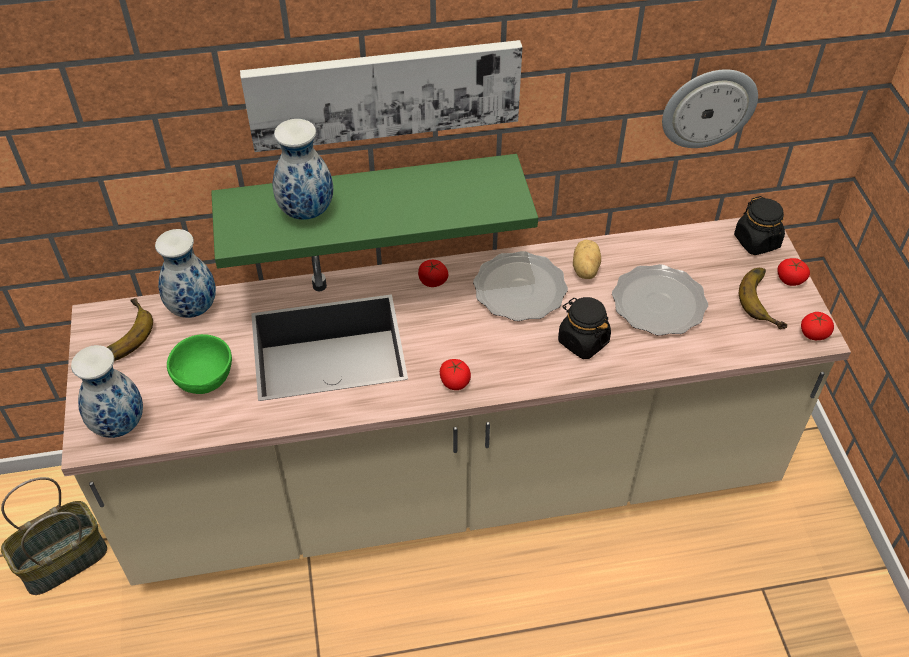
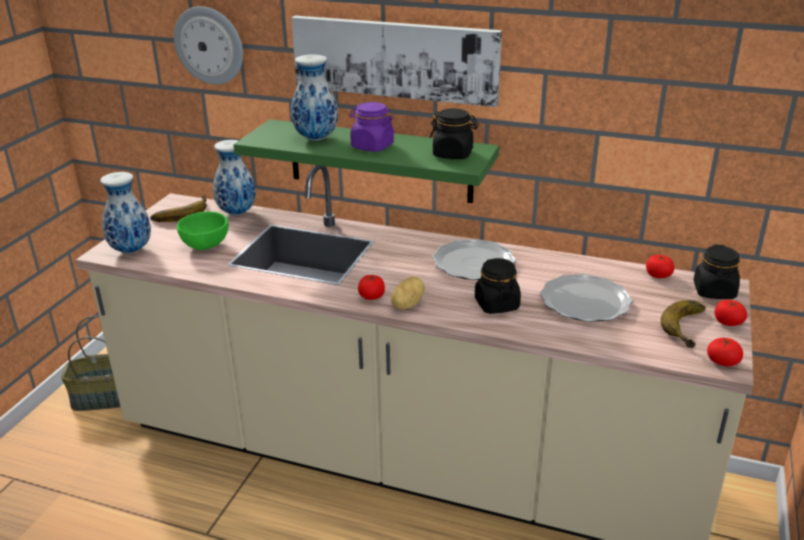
camera: 30 degrees right, 20 degrees down
(384, 205) = (372, 146): none -> purple jar
(433, 280) = (411, 242): tomato -> tomato (658, 275)
(483, 188) = (453, 154): none -> black jar
(584, 269) = (538, 267): potato -> potato (406, 304)
(708, 107) = (675, 139): wall clock -> wall clock (209, 45)

